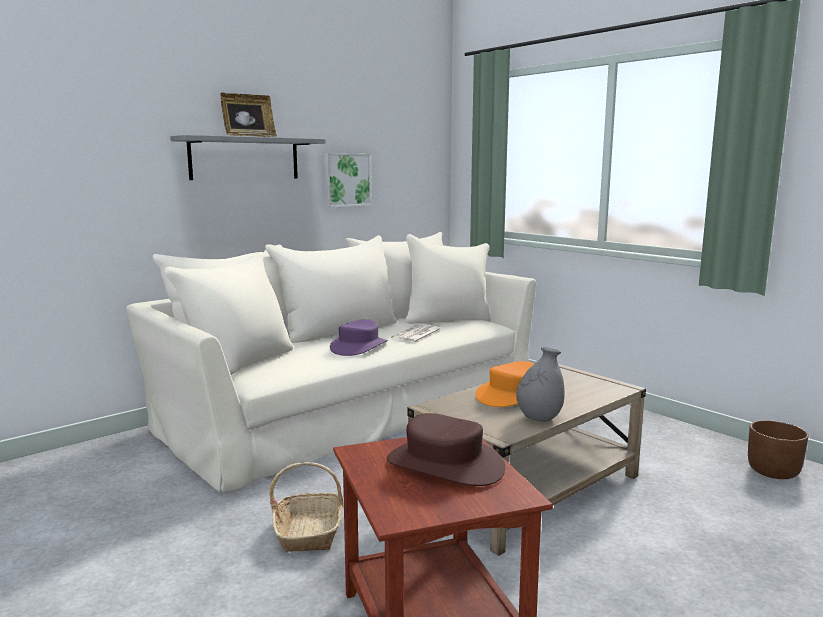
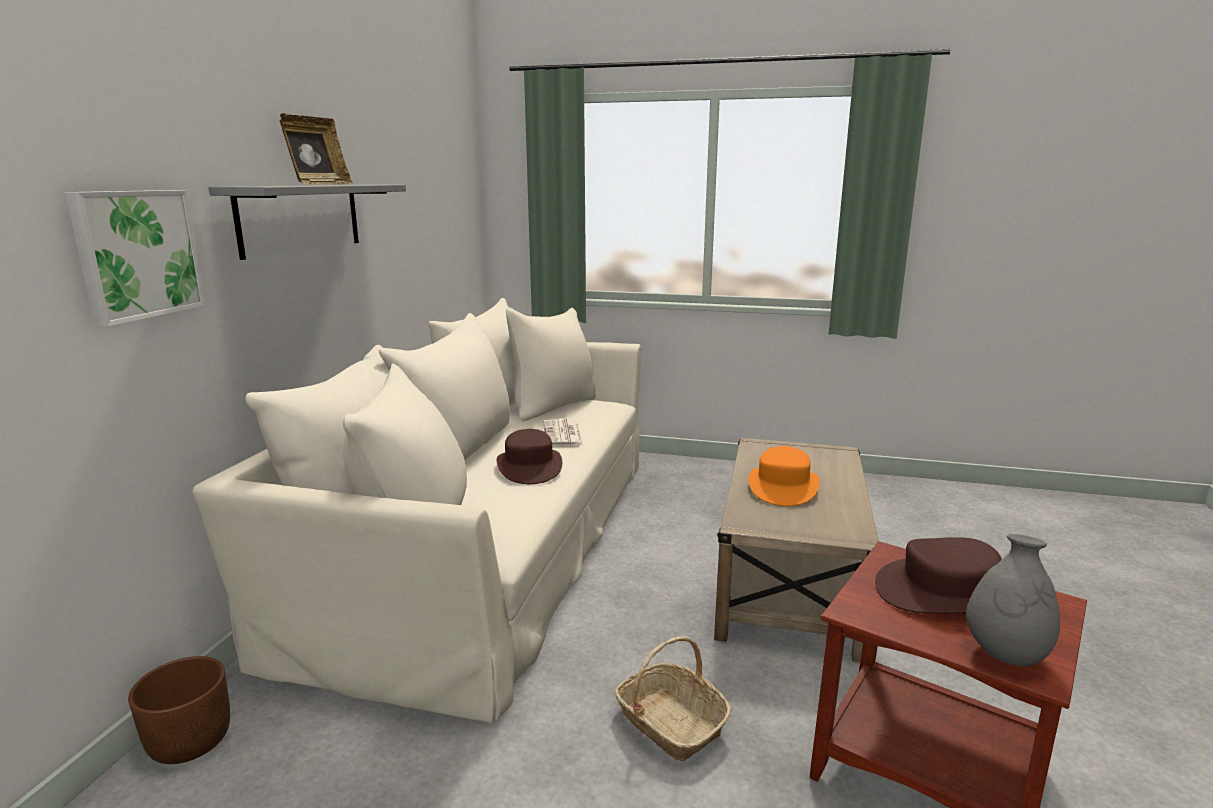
camera: 35 degrees left, 5 degrees up
(346, 179) = (402, 239): picture -> picture (136, 254)
(359, 347) = (529, 467): purple hat -> brown hat
(539, 419) = (848, 507): grey vase -> grey vase (1005, 655)
(773, 471) = (917, 496): brown planter -> brown planter (190, 741)

